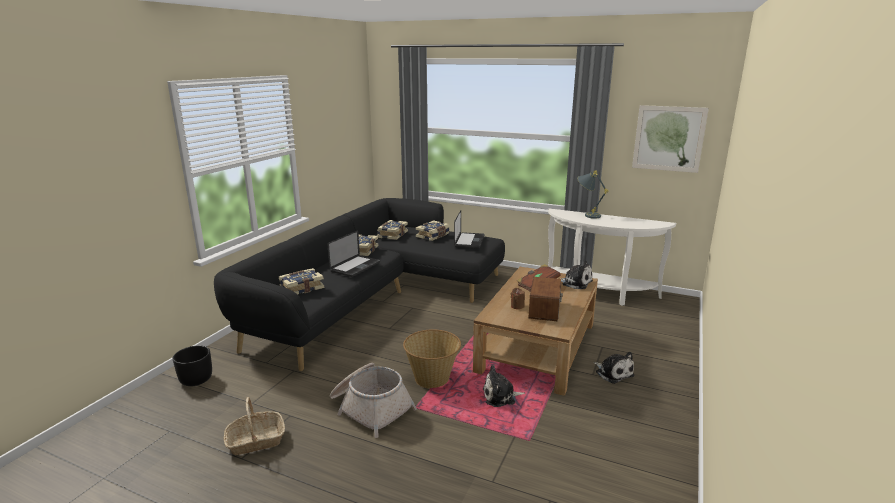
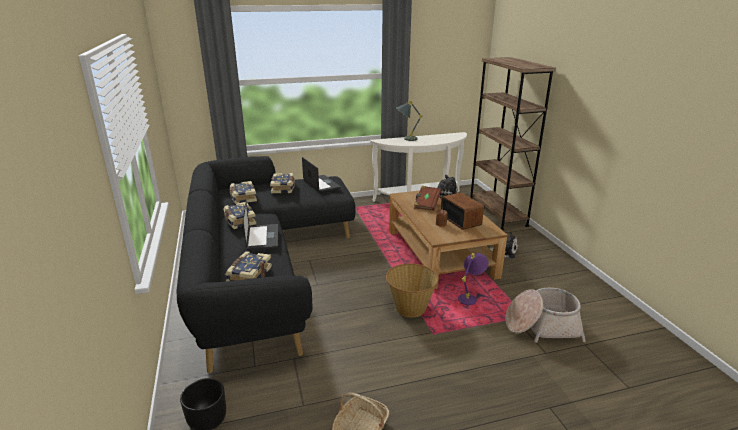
camera: 40 degrees left, 5 degrees up
(370, 408) = (404, 352): basket -> basket (541, 326)
(501, 396) = (470, 297): plush toy -> purple table lamp
(668, 138) = (451, 67): picture -> none
(673, 335) = (497, 213): none -> brown bookcase

